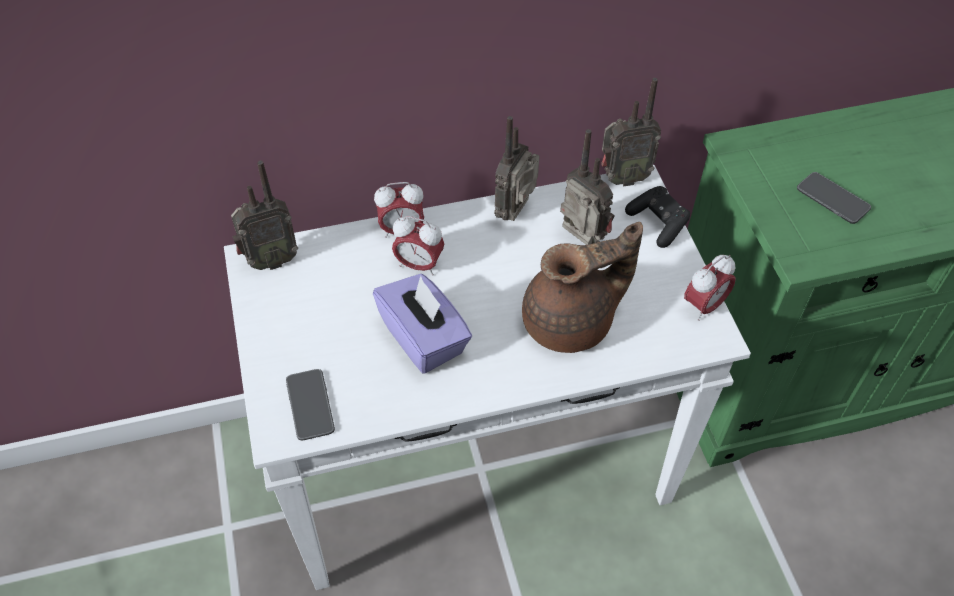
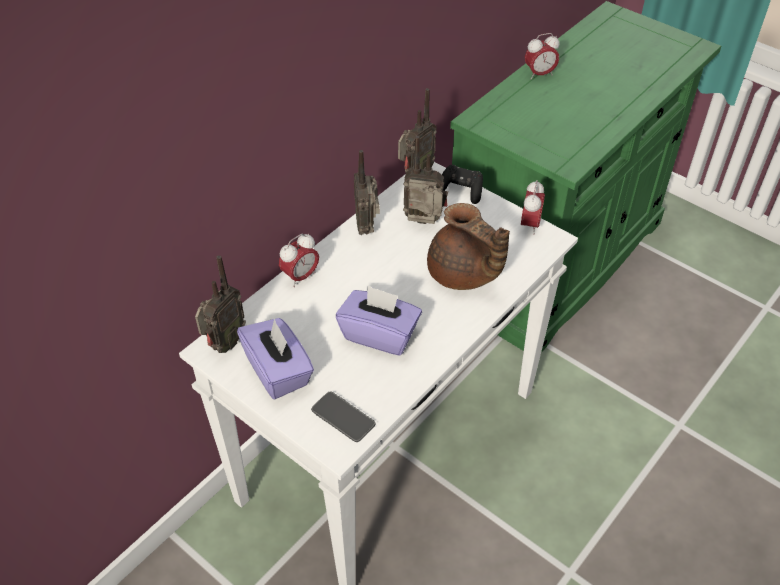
camera: 35 degrees left, 5 degrees down
(293, 318) = (278, 371): none -> purple tissue box
(419, 265) = (333, 292): alarm clock -> alarm clock (539, 74)
(572, 322) = (463, 275): brown teapot -> brown teapot turned 105 degrees clockwise
(832, 199) = (555, 125): phone -> none

